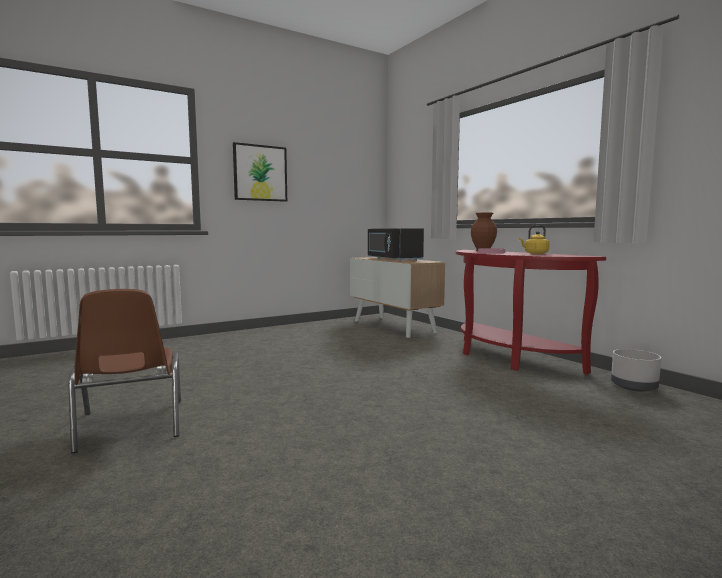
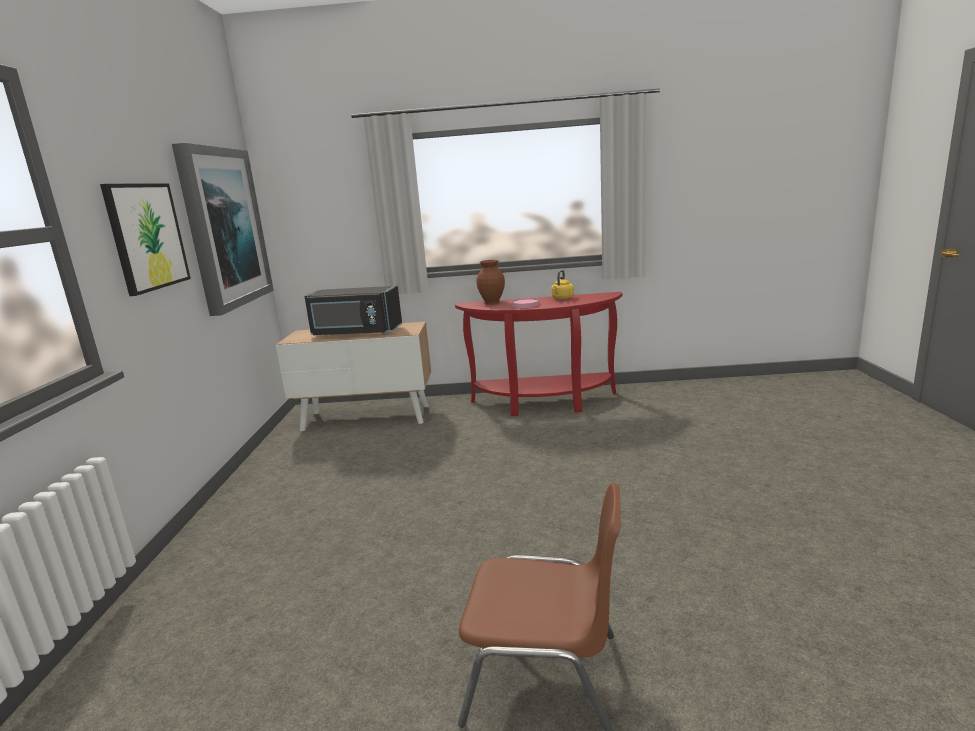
camera: 55 degrees left, 10 degrees up
(338, 180) = (224, 228): none -> picture
(633, 386) = (653, 390): grey planter -> none

